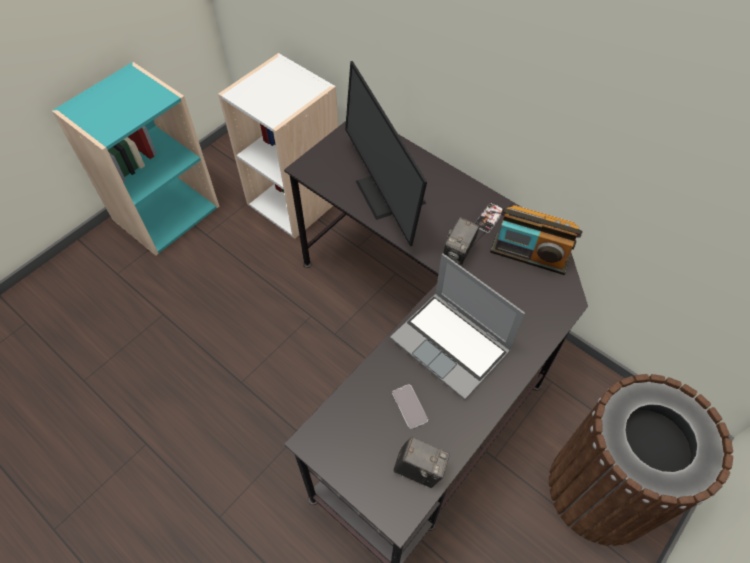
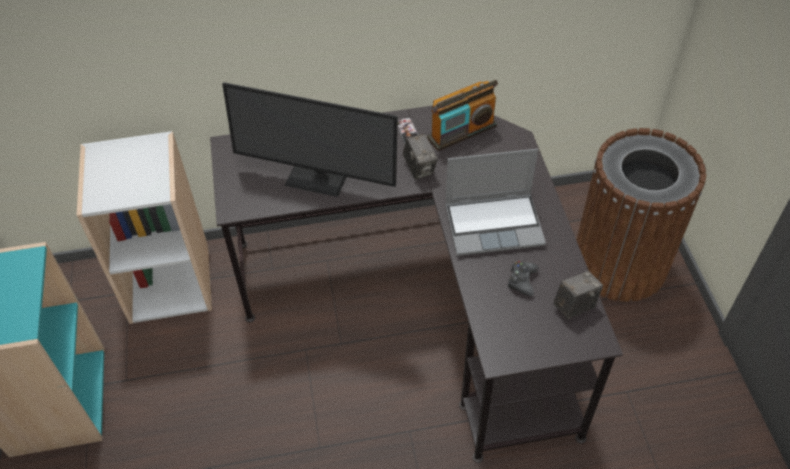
camera: 50 degrees left, 5 degrees down
(409, 407) = (522, 281): phone -> black game controller

